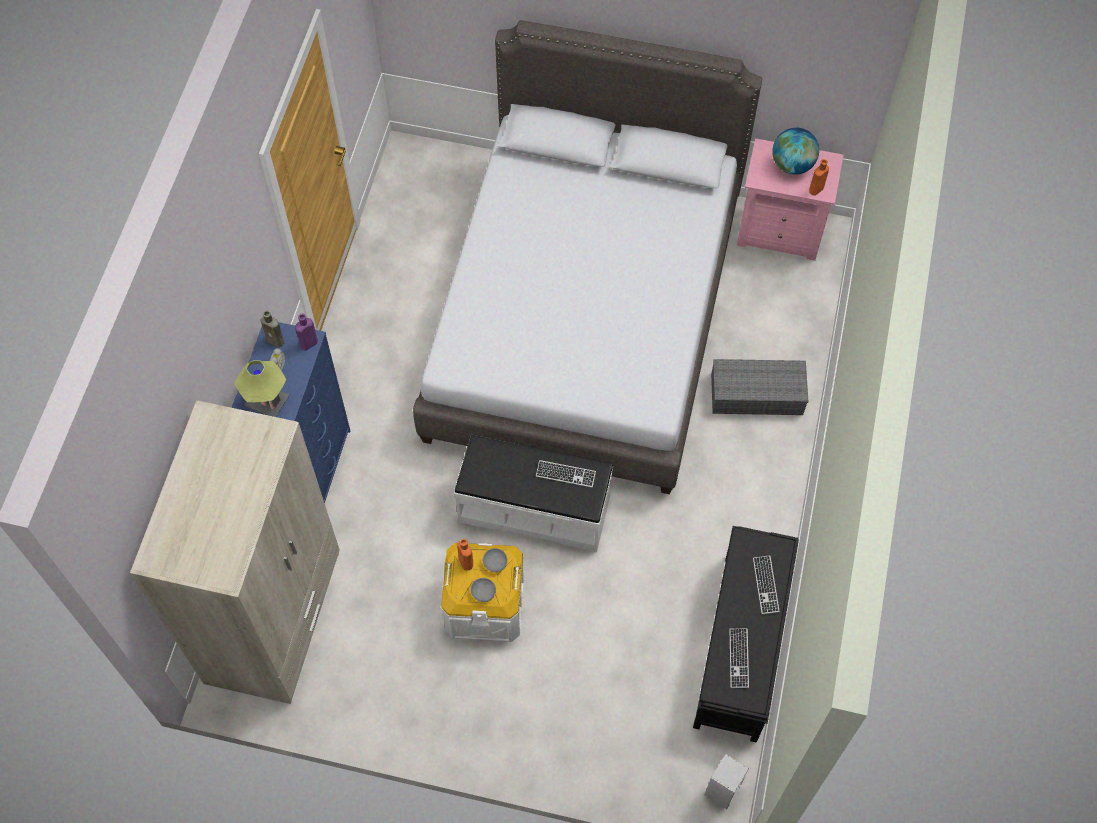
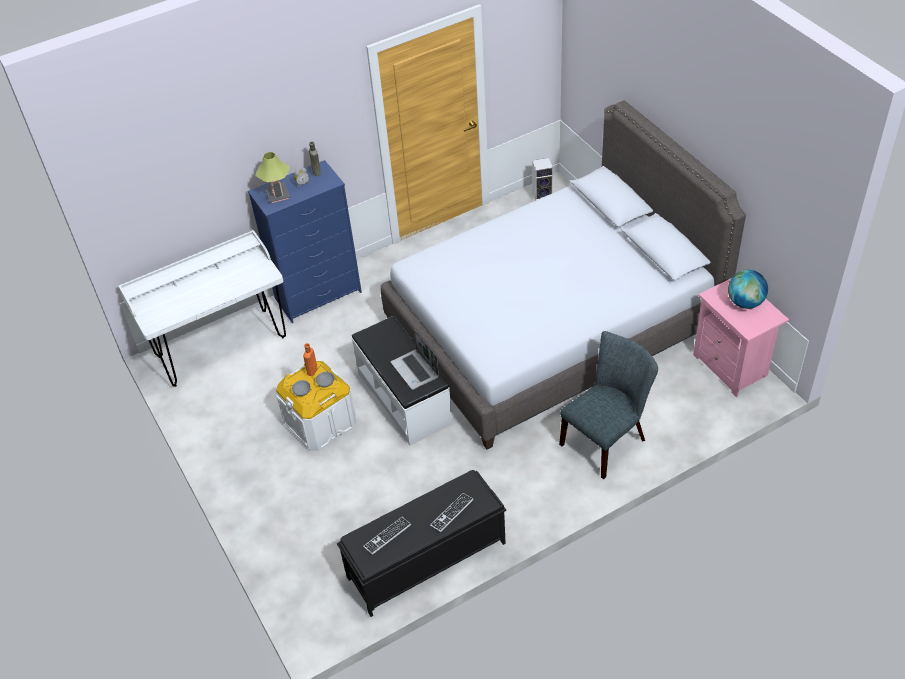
camera: 50 degrees right, 15 degrees down
(275, 617) = (221, 347): beige wardrobe -> white desk
(307, 344) = (329, 183): purple bottle -> none
(565, 474) = (415, 370): keyboard -> laptop
(722, 788) = (321, 622): speaker -> speaker (543, 196)
(758, 393) = (607, 439): grey storage box -> grey chair
(815, 190) = (743, 325): orange bottle -> none

